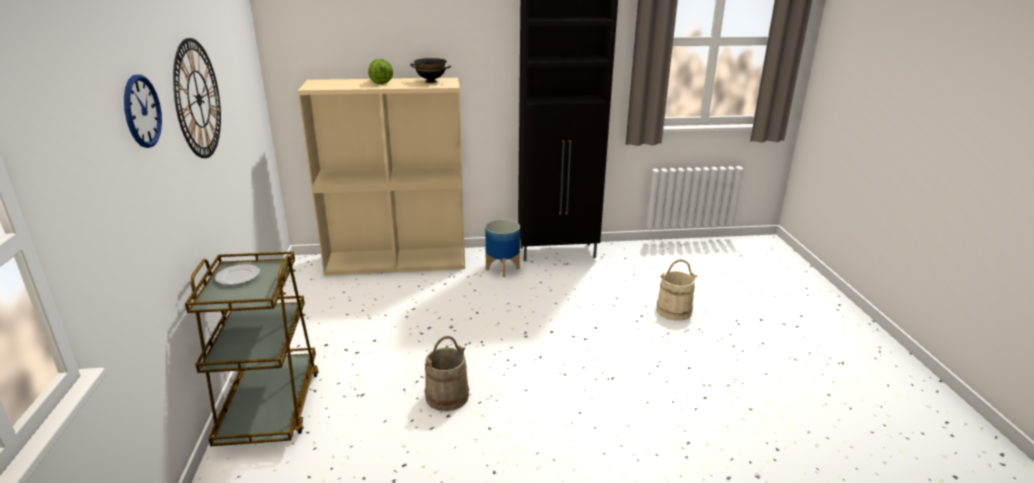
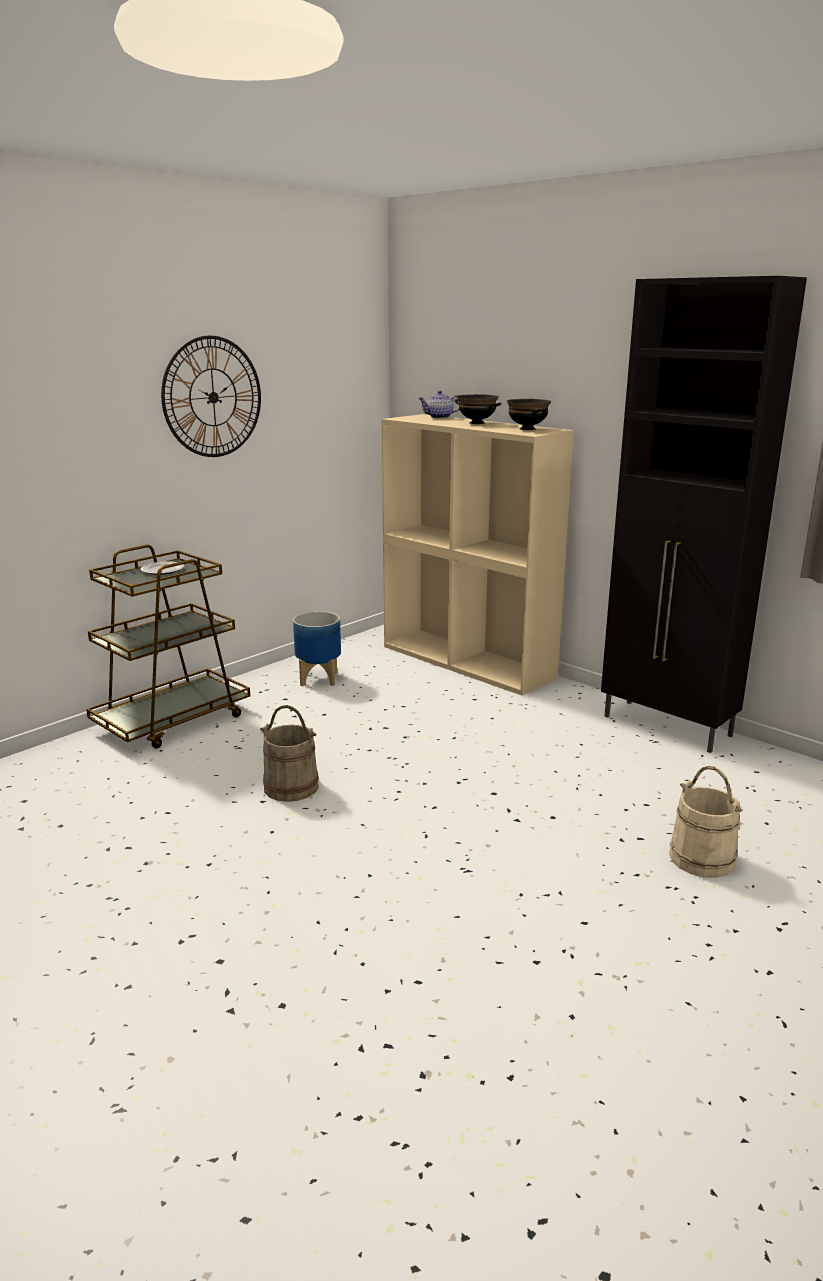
camera: 50 degrees right, 5 degrees down
(142, 111) = (95, 385): wall clock -> none
(335, 81) = (439, 417): none -> teapot
(381, 82) = (476, 423): lettuce -> black bowl
(502, 269) = (562, 712): planter -> planter (318, 678)

